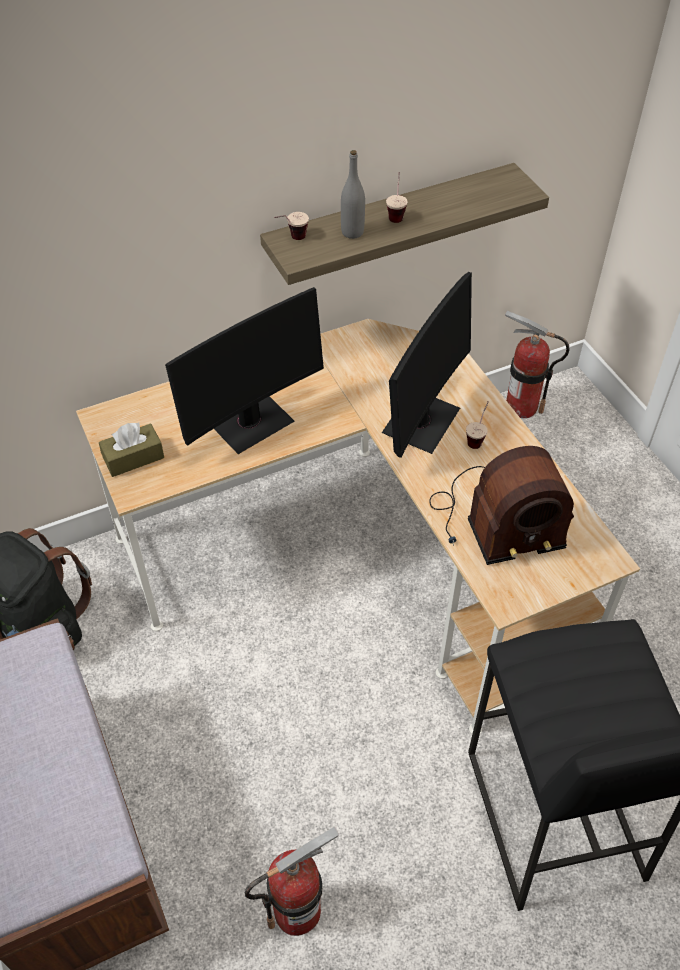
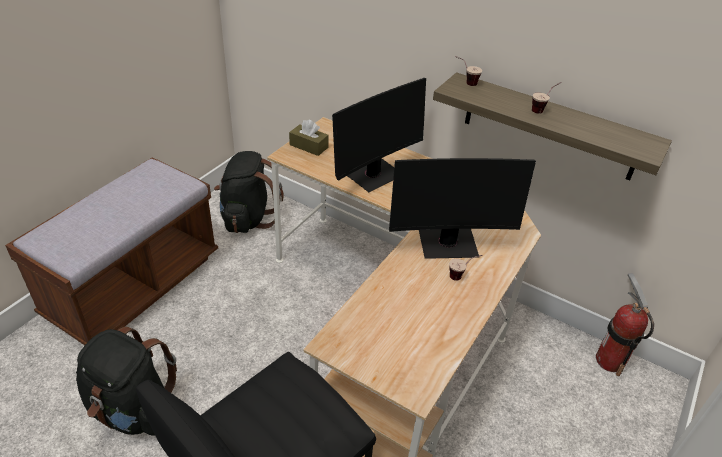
camera: 55 degrees right, 10 degrees down
(250, 423) = (373, 175): monitor -> monitor turned 60 degrees counterclockwise
(297, 910) = (133, 410): fire extinguisher -> black backpack
(352, 232) = (501, 100): grey bottle -> none
(494, 521) = (395, 312): radio -> none

